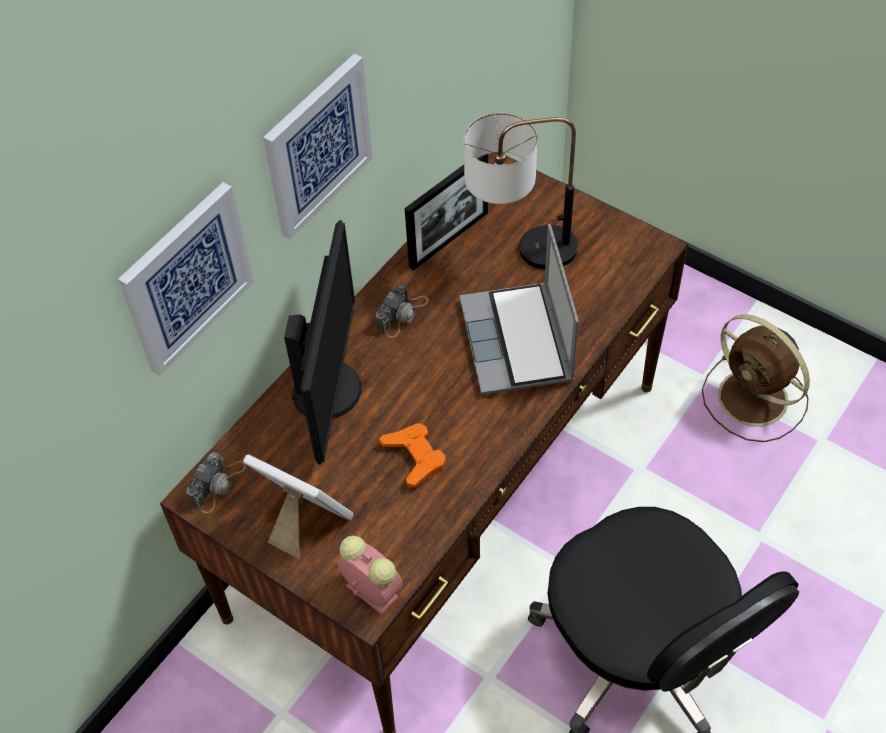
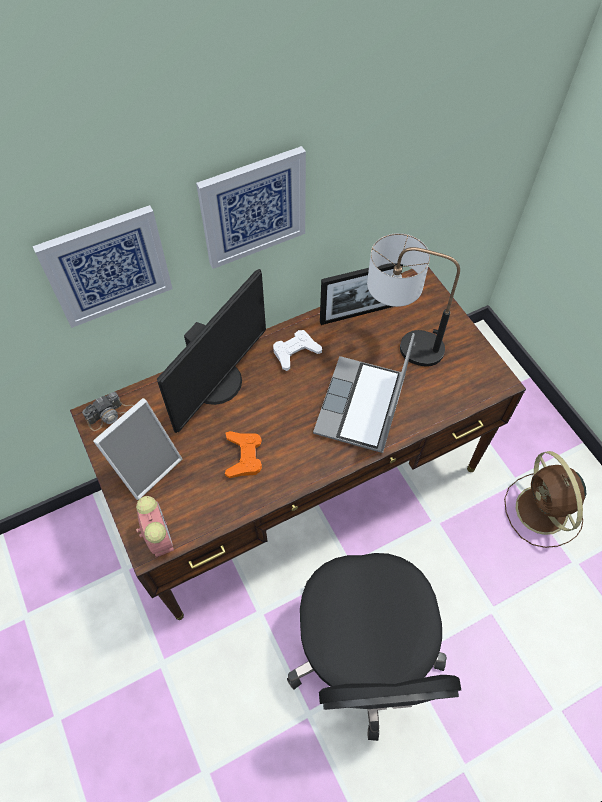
camera: 25 degrees right, 5 degrees up
(302, 521) = (146, 466): picture frame -> picture frame turned 75 degrees clockwise
(402, 314) = (295, 352): camera -> white game controller

